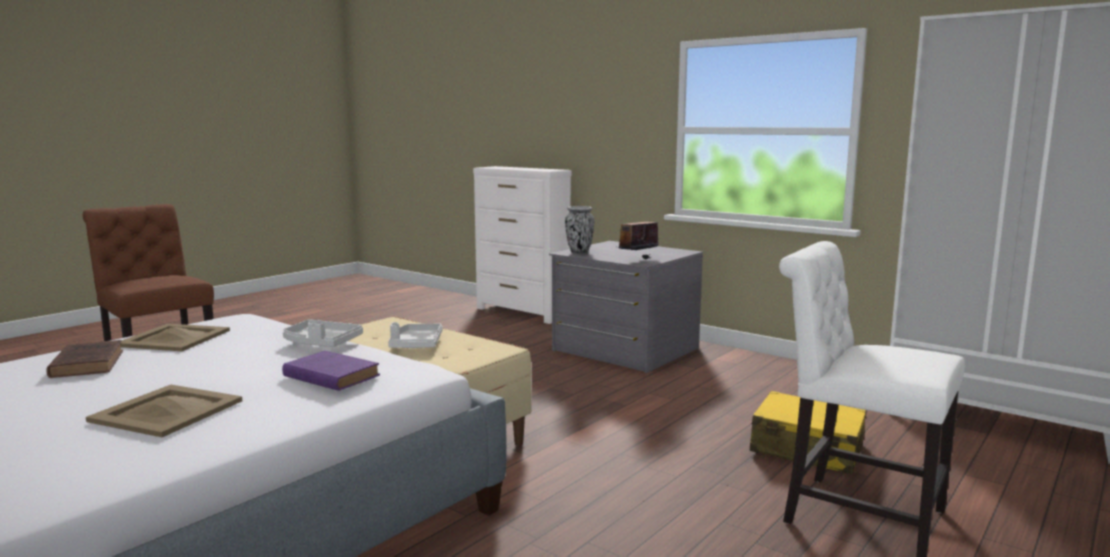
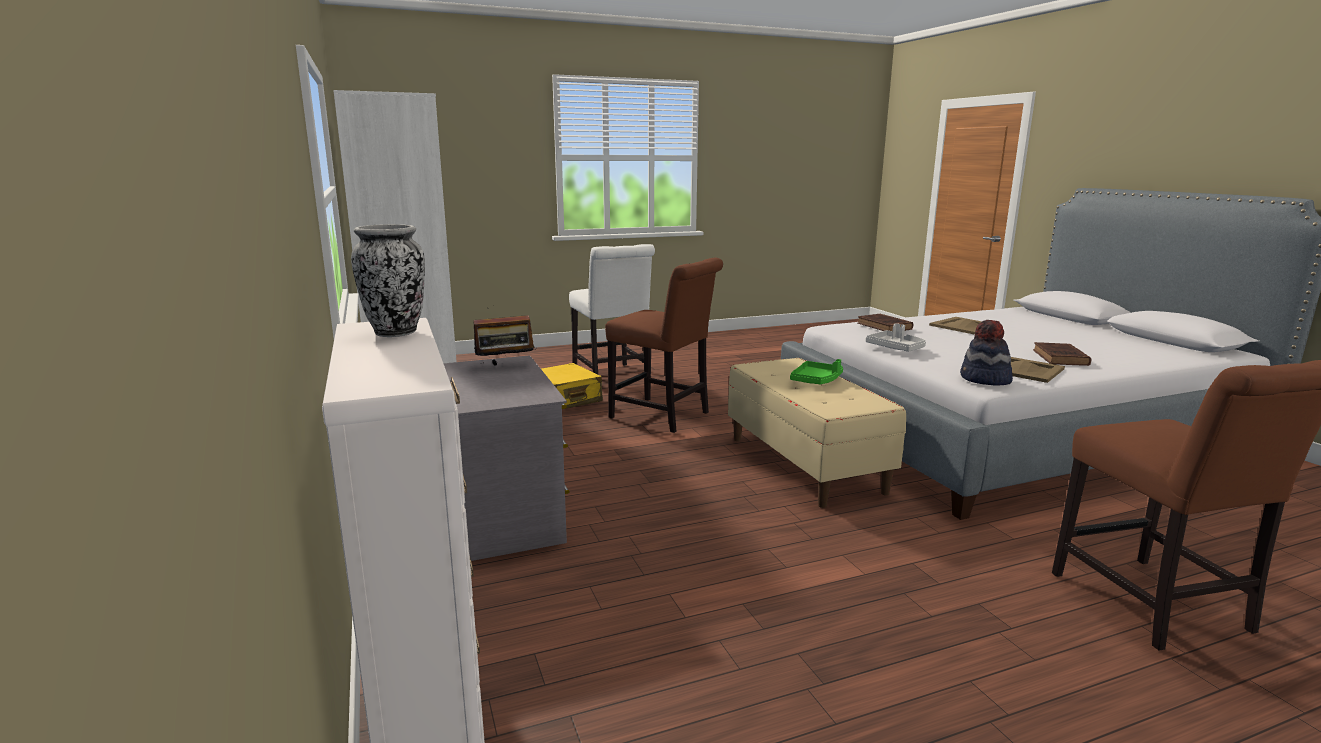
camera: 150 degrees left, 5 degrees up
(236, 320) = (984, 380): none -> hat
(329, 376) = (885, 327): purple book -> brown book
(416, 344) = (816, 380): grey tray -> green tray
(579, 252) = (527, 392): vase -> vase (396, 332)
(643, 455) = (664, 416): none -> brown chair

